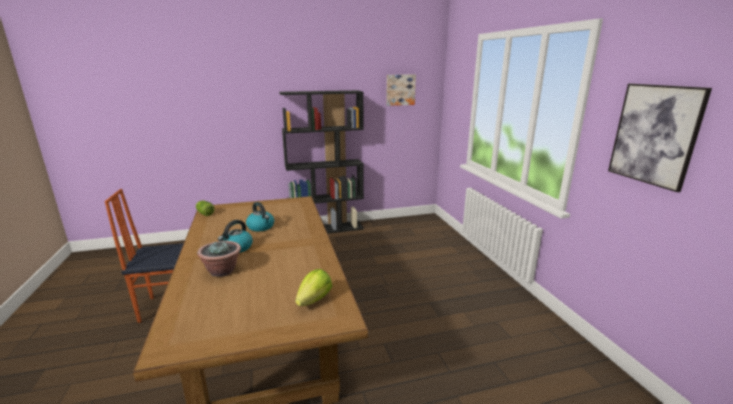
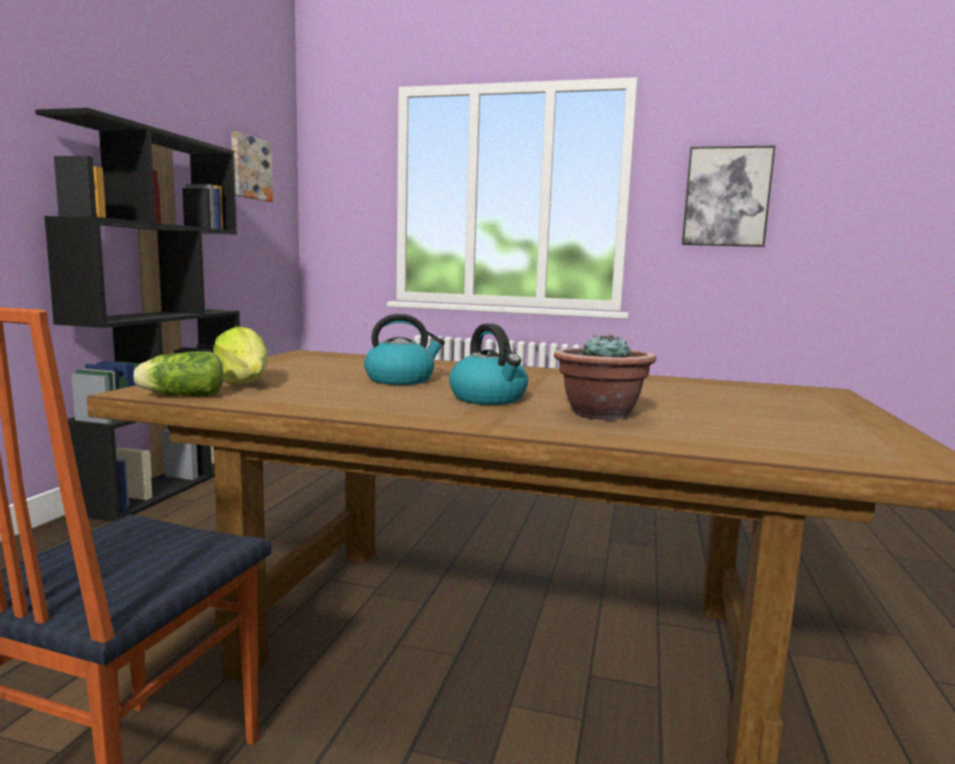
camera: 60 degrees left, 10 degrees down
(314, 300) = (761, 392): lettuce -> lettuce (244, 383)

